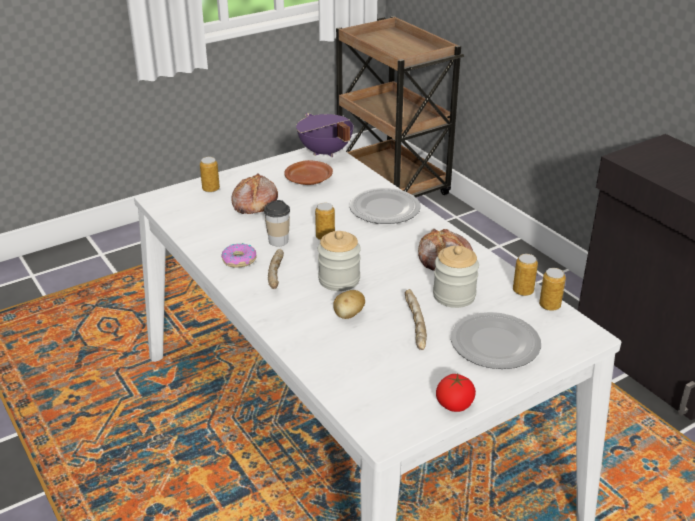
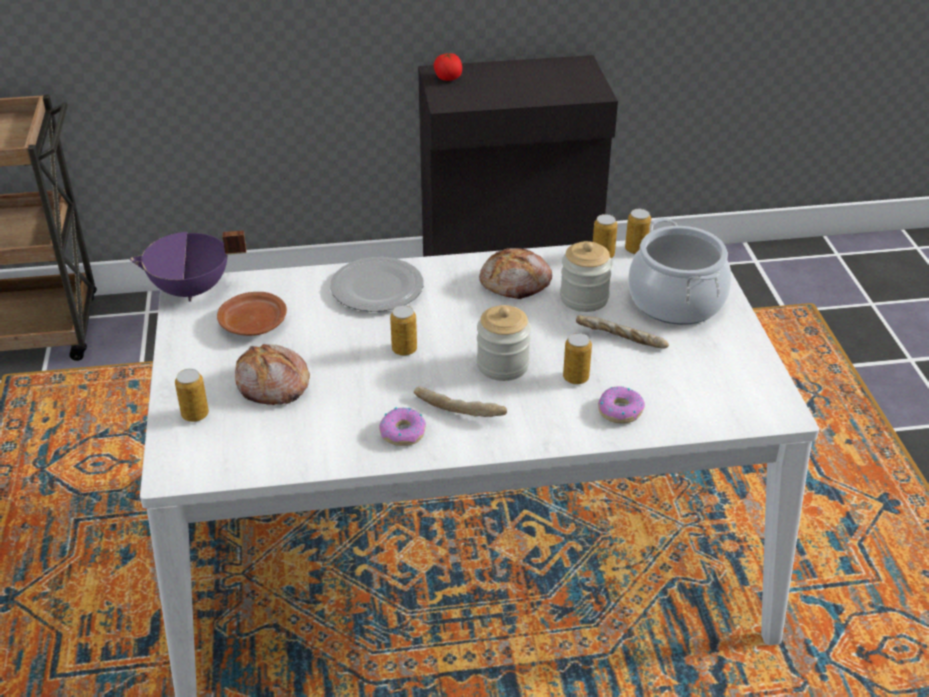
camera: 65 degrees left, 5 degrees up
(278, 241) = (383, 388): cup -> none
(324, 345) = (620, 410): none -> donut
(349, 315) = (575, 378): potato -> can
(454, 405) = (756, 356): tomato -> tomato (448, 78)
(495, 343) = (676, 301): plate -> cooking pot

